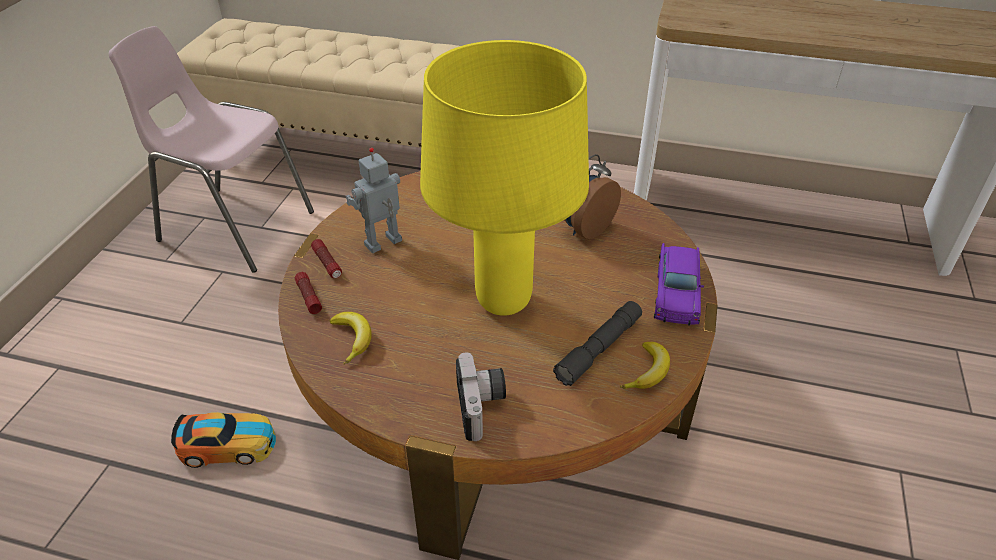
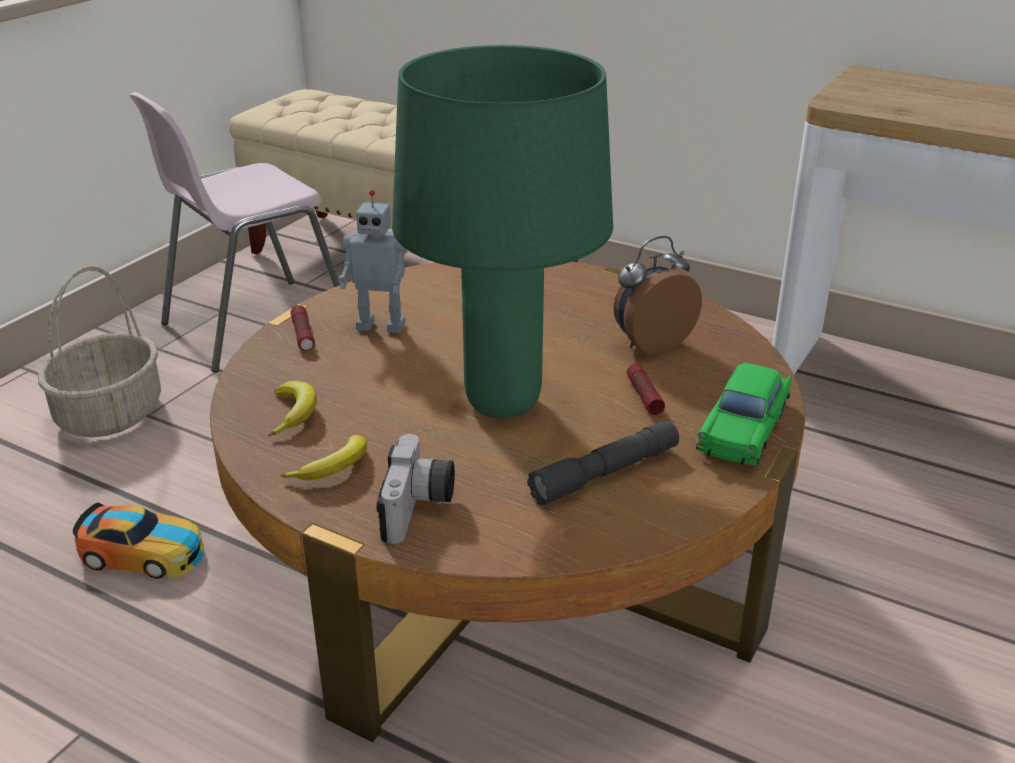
camera: 15 degrees right, 10 degrees down
(149, 327) = (110, 414): none -> basket
(235, 226) = (254, 325): pink chair -> pink chair turned 75 degrees counterclockwise
(308, 297) = (263, 365): flashlight -> flashlight (644, 396)
(384, 244) = (382, 325): toy robot -> toy robot turned 150 degrees counterclockwise
(504, 302) = (503, 404): yellow table lamp -> green table lamp
(648, 372) = (661, 509): banana -> banana (334, 468)
(676, 292) = (744, 429): purple toy car -> green toy car

